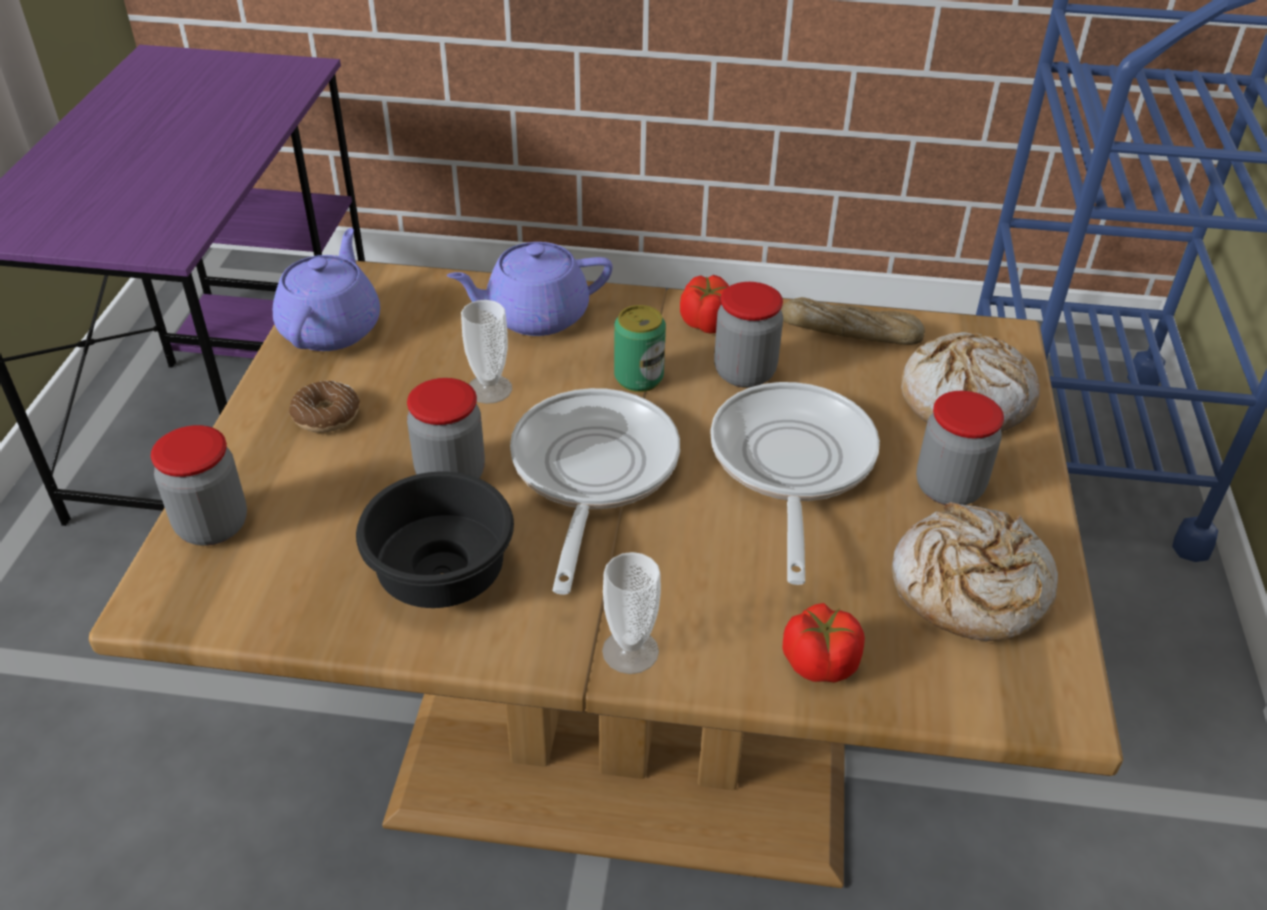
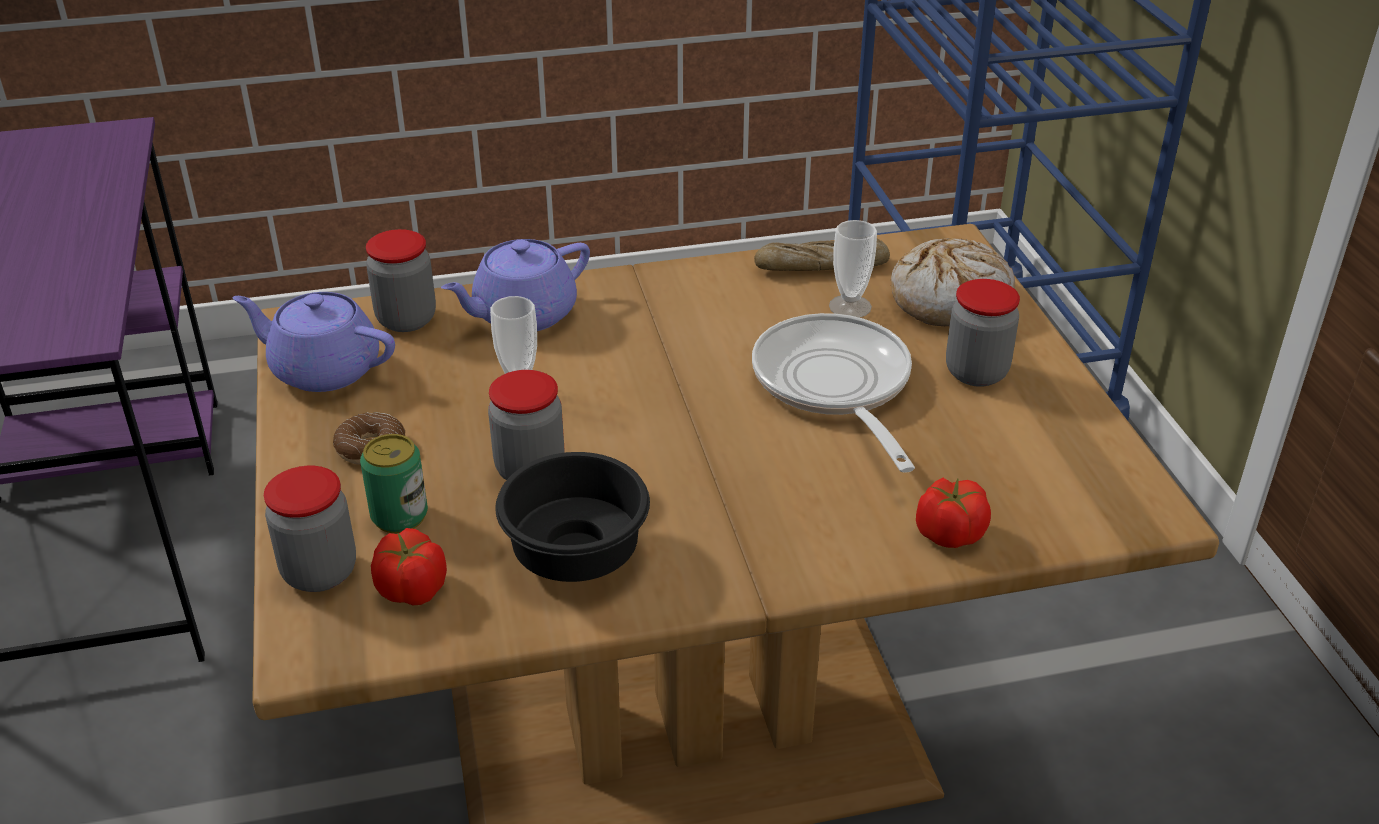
camera: 20 degrees left, 5 degrees down
(332, 327) = (323, 369): purple teapot -> purple teapot turned 60 degrees counterclockwise
(591, 473) = (661, 435): frying pan -> none
(630, 651) = (786, 569): cup -> cup (850, 307)
(638, 378) = (655, 346): can -> can (399, 516)
(707, 323) = (690, 286): tomato -> tomato (412, 589)
(744, 373) = (749, 320): jar -> jar (406, 319)
(969, 588) = (1036, 445): bread -> none

